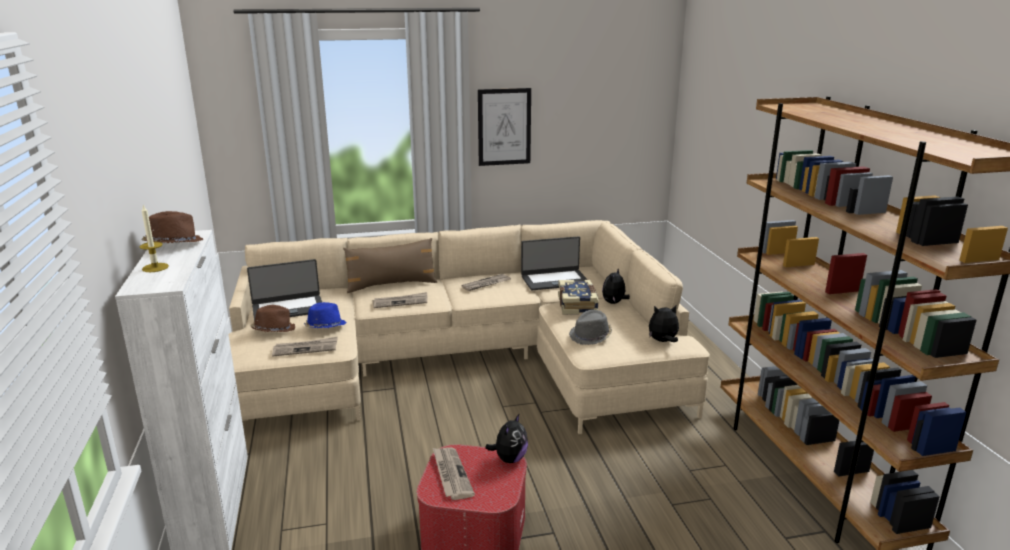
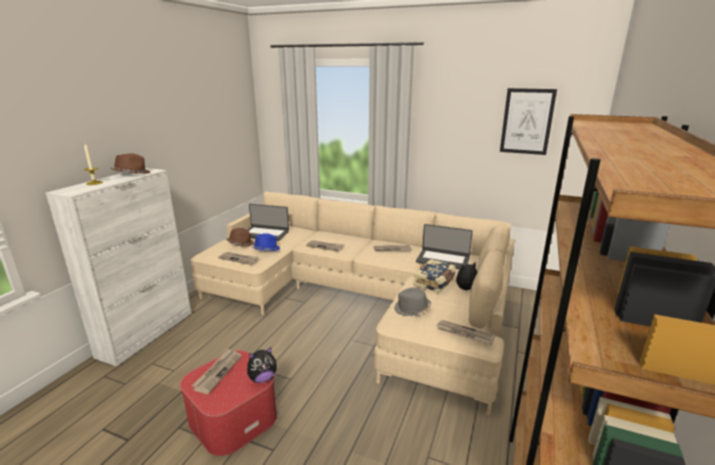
camera: 35 degrees right, 0 degrees up
(391, 285) = (336, 235): brown pillow -> none
(504, 127) = (441, 136): picture -> picture (527, 121)
(663, 341) = (464, 334): plush toy -> newspaper

